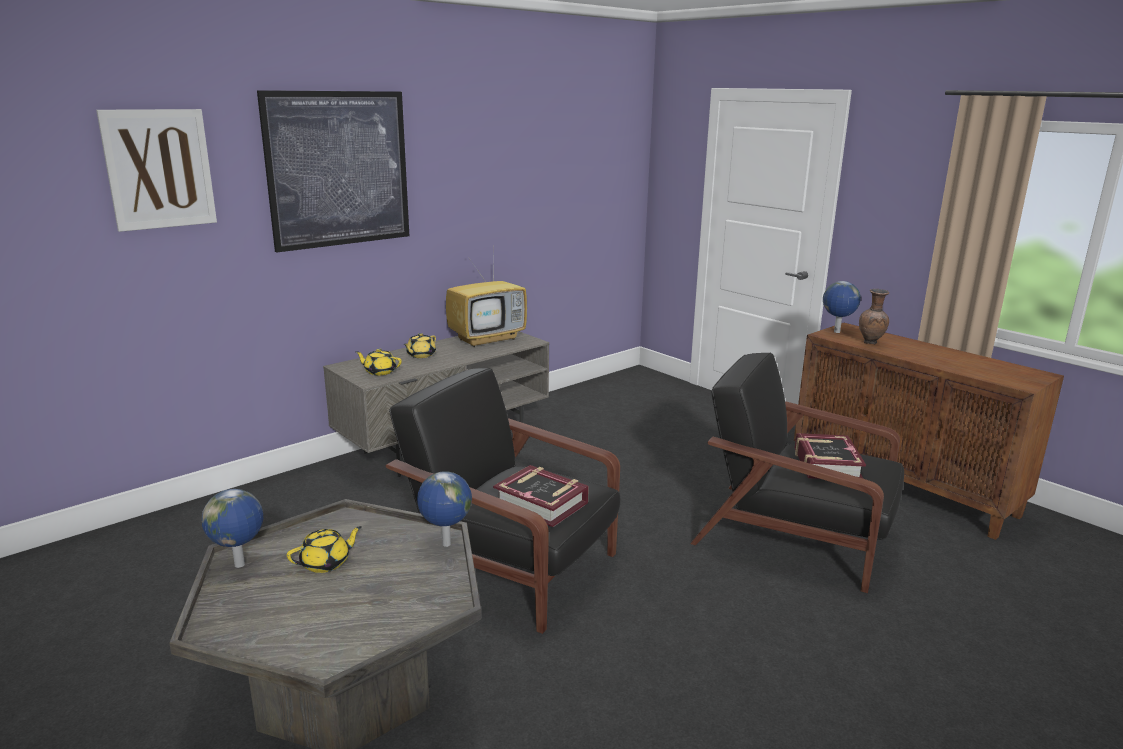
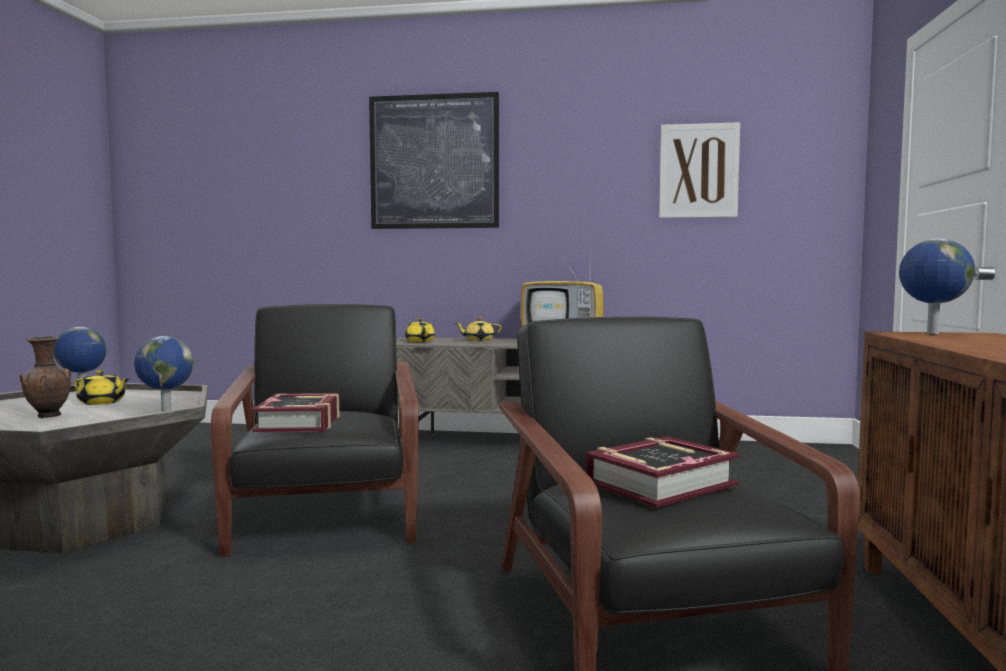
camera: 50 degrees right, 15 degrees down
(159, 169) = (294, 157): picture -> picture (698, 171)
(871, 343) = (953, 340): brown vase -> brown vase (47, 416)

